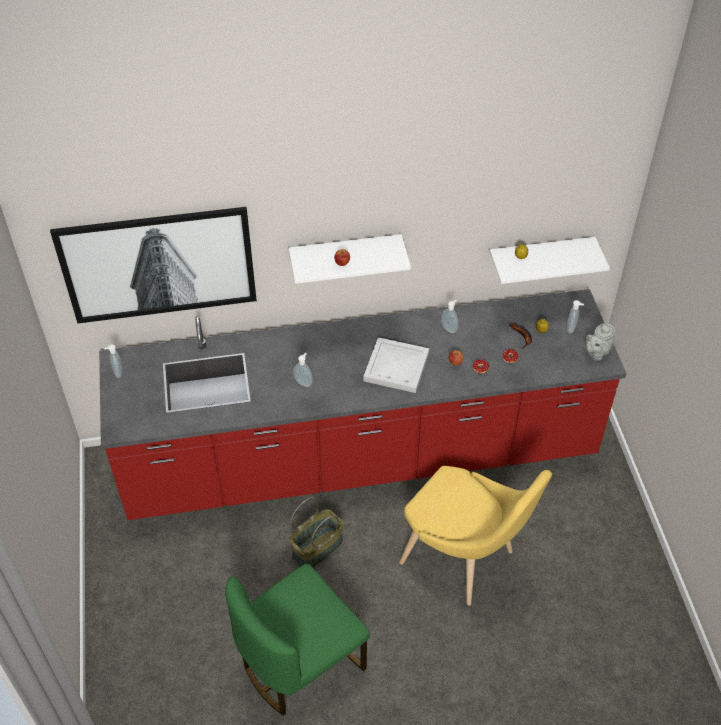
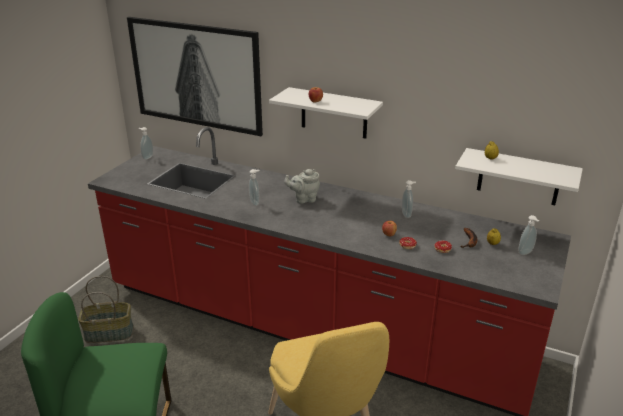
camera: 35 degrees right, 20 degrees down
(317, 547) = (219, 366): basket -> basket (109, 333)
(397, 368) = (336, 220): white tray -> none
(596, 353) = (537, 277): grey teapot -> grey teapot (304, 199)

